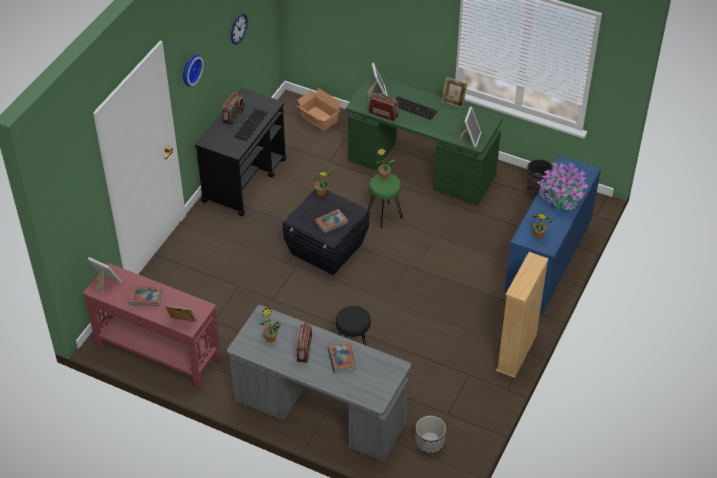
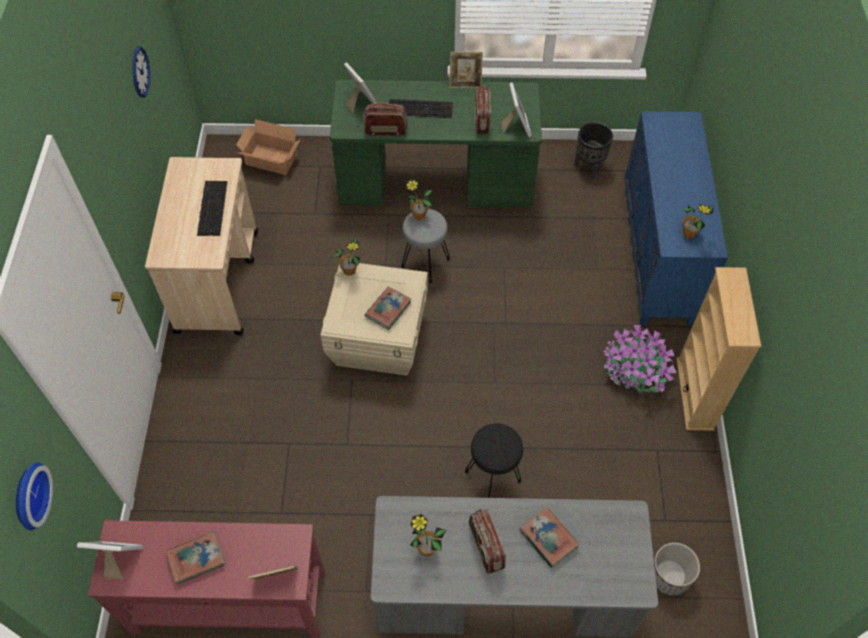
camera: 25 degrees left, 10 degrees up
(190, 69) = (103, 161): wall clock -> wall clock (28, 495)
(234, 116) = (181, 203): radio -> radio (482, 121)
(245, 180) = (218, 280): black cart -> beige cart
(327, 249) = (379, 340): black storage box -> beige storage box
(384, 215) = (425, 263): green stool -> grey stool
(561, 198) = (682, 170): potted plant -> potted plant (634, 372)

